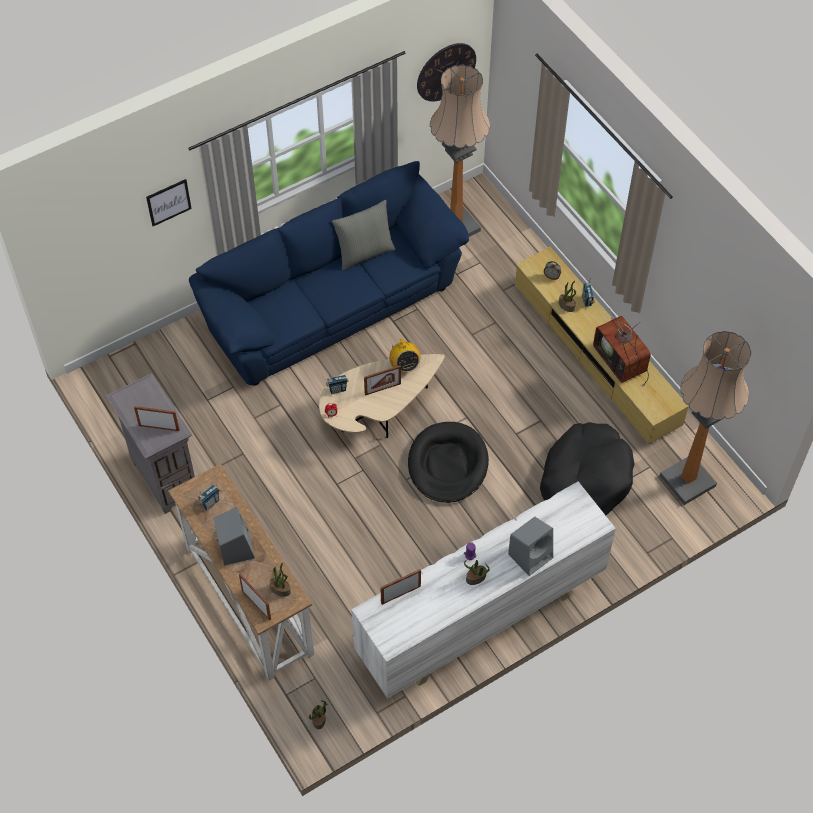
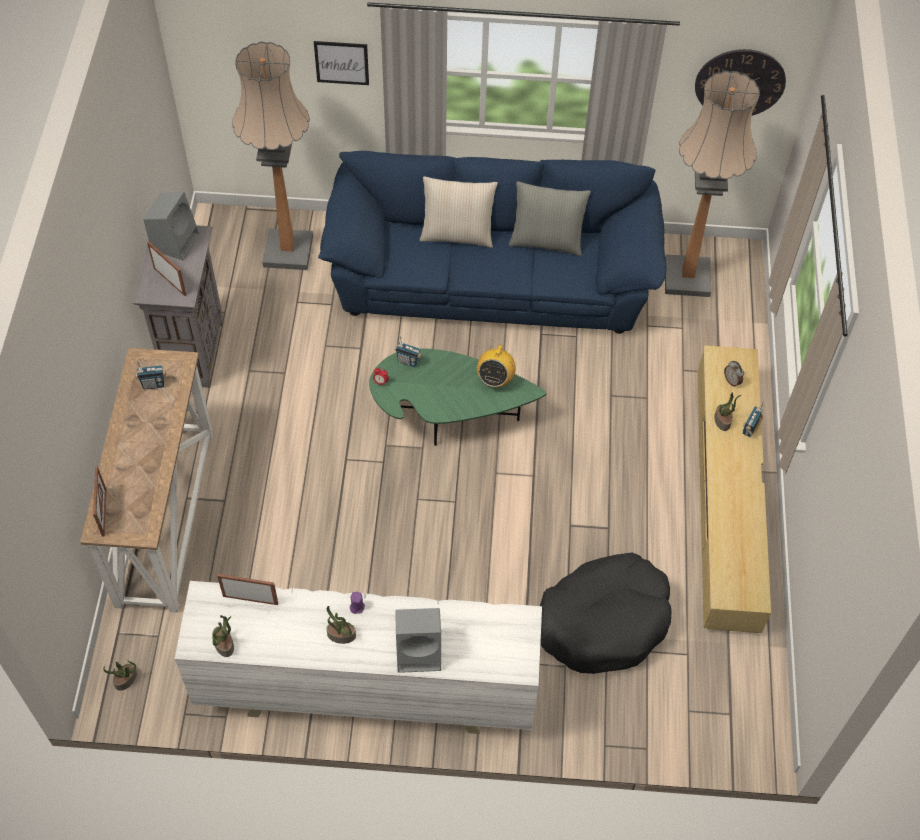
camera: 35 degrees right, 0 degrees up
(235, 547) = (137, 442): grey speaker -> grey speaker (175, 241)
(281, 589) = (140, 513): potted plant -> potted plant (224, 644)
(301, 283) = (457, 234): none -> beige pillow
(377, 412) = (447, 414): beige coffee table -> green coffee table
(382, 389) = (453, 388): picture frame -> none
(447, 464) = (472, 511): black dog bed -> none
(622, 361) = (734, 517): television -> none
(687, 481) = (717, 698): floor lamp -> floor lamp (288, 251)

